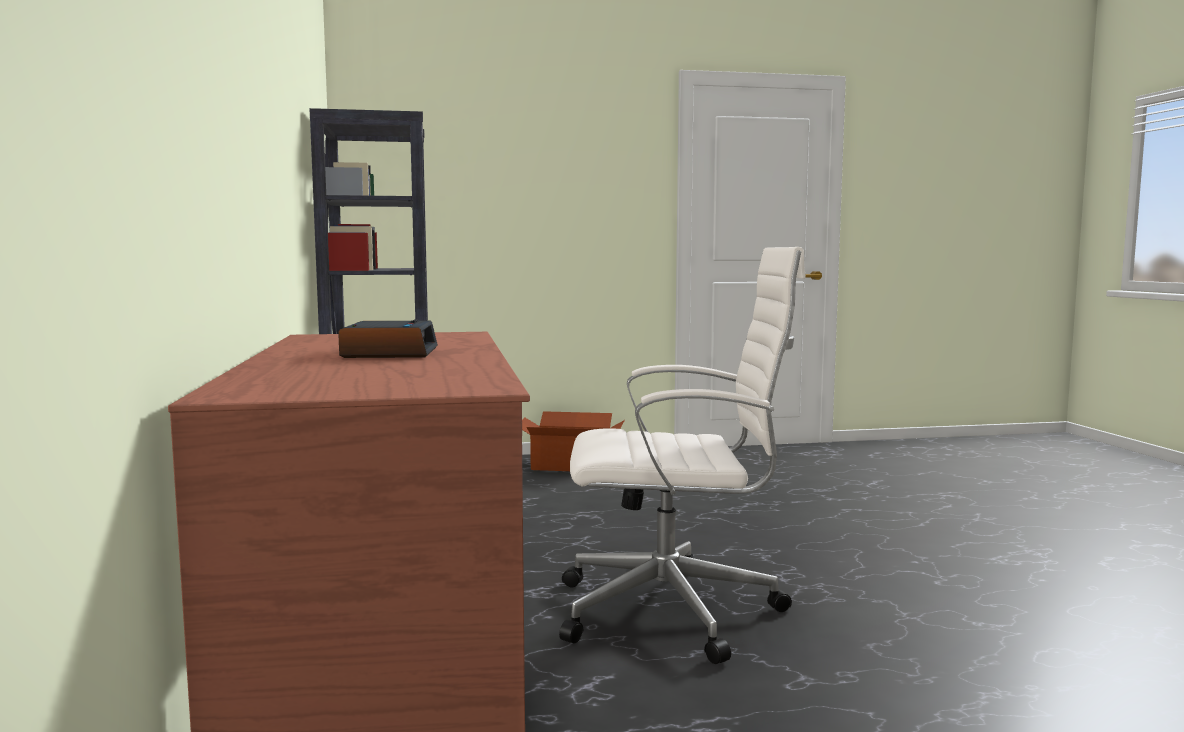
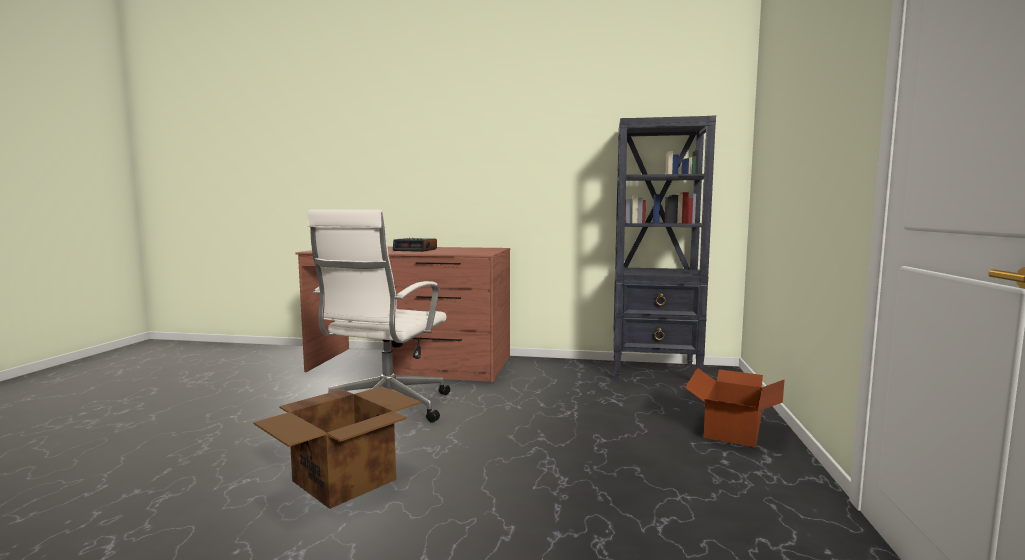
camera: 110 degrees right, 0 degrees up
(885, 575) = (346, 480): none -> cardboard box

